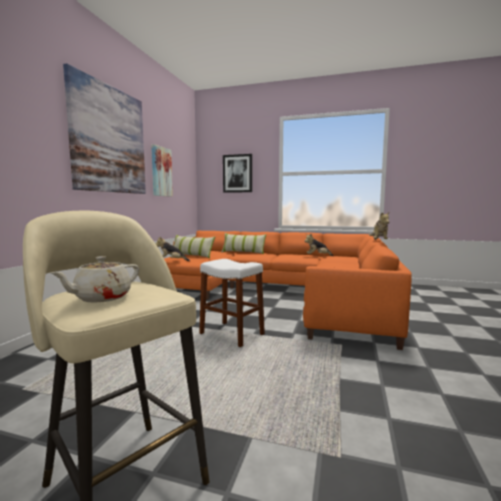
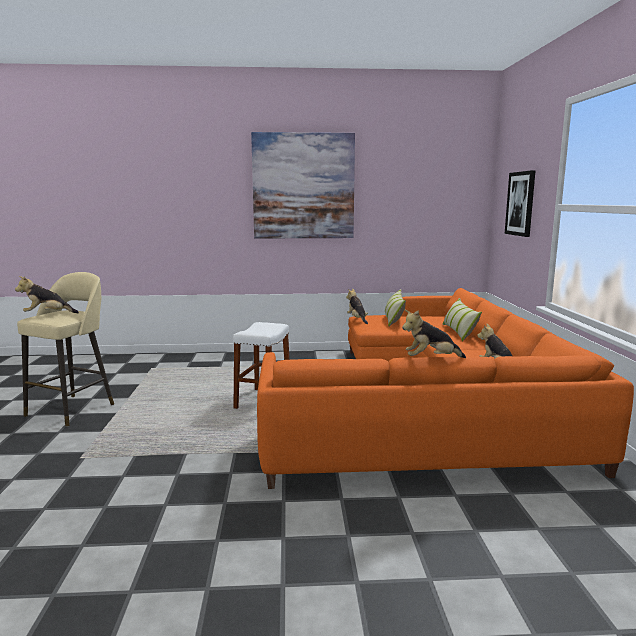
camera: 70 degrees right, 5 degrees up
(101, 298) = (47, 314): beige teapot -> plush toy
(161, 171) = (393, 208): picture -> none

